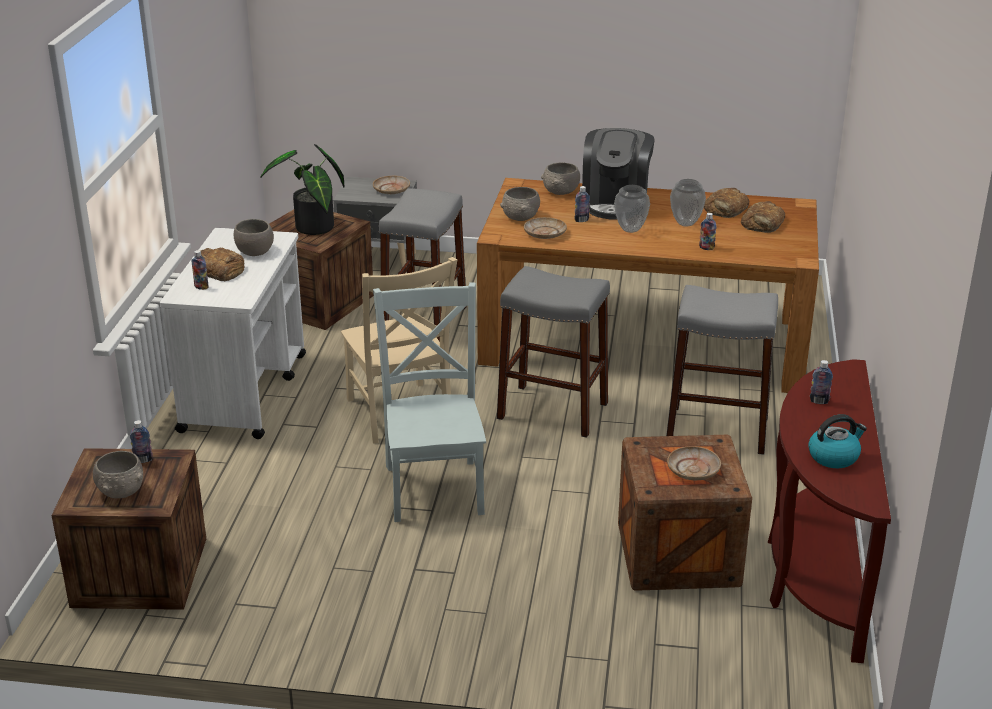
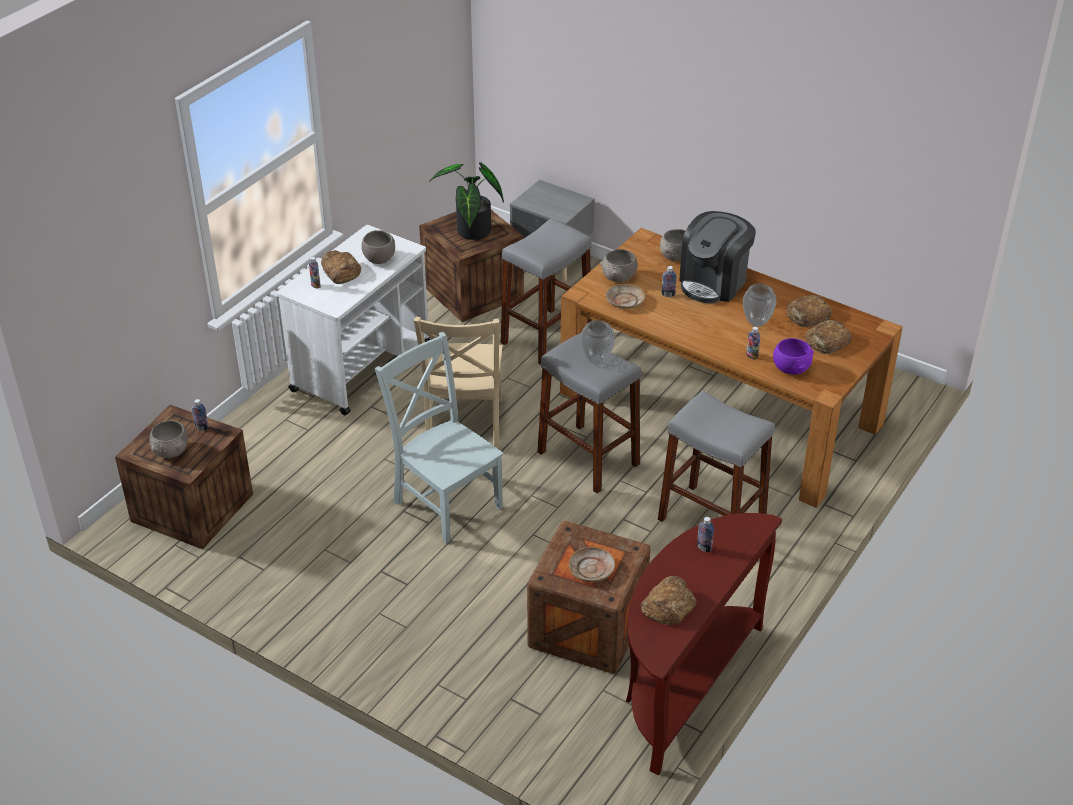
camera: 25 degrees right, 10 degrees up
(391, 190) = (565, 204): beige plate -> none
(435, 486) = (445, 501): grey chair -> grey chair turned 60 degrees counterclockwise
(631, 229) = (702, 316): vase -> vase (597, 360)
(751, 249) = (791, 368): none -> purple bowl
(834, 456) = (668, 605): kettle -> bread

